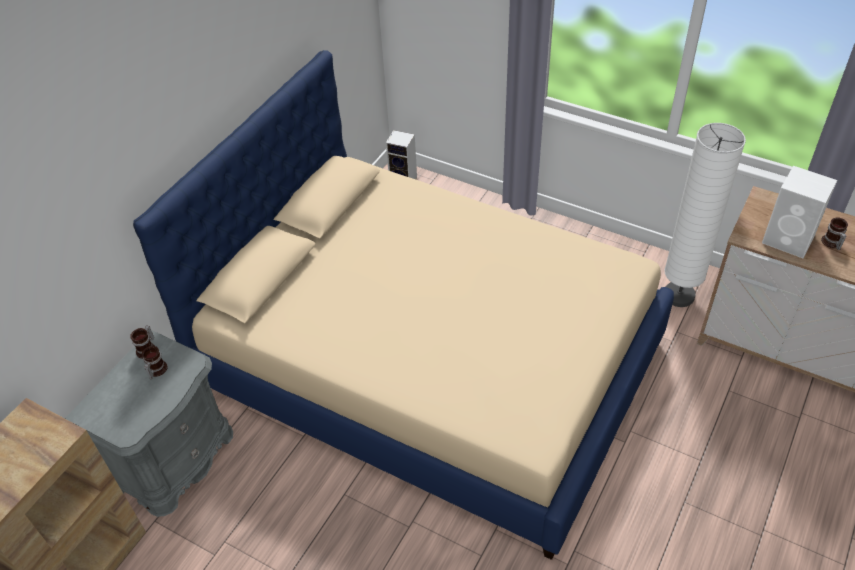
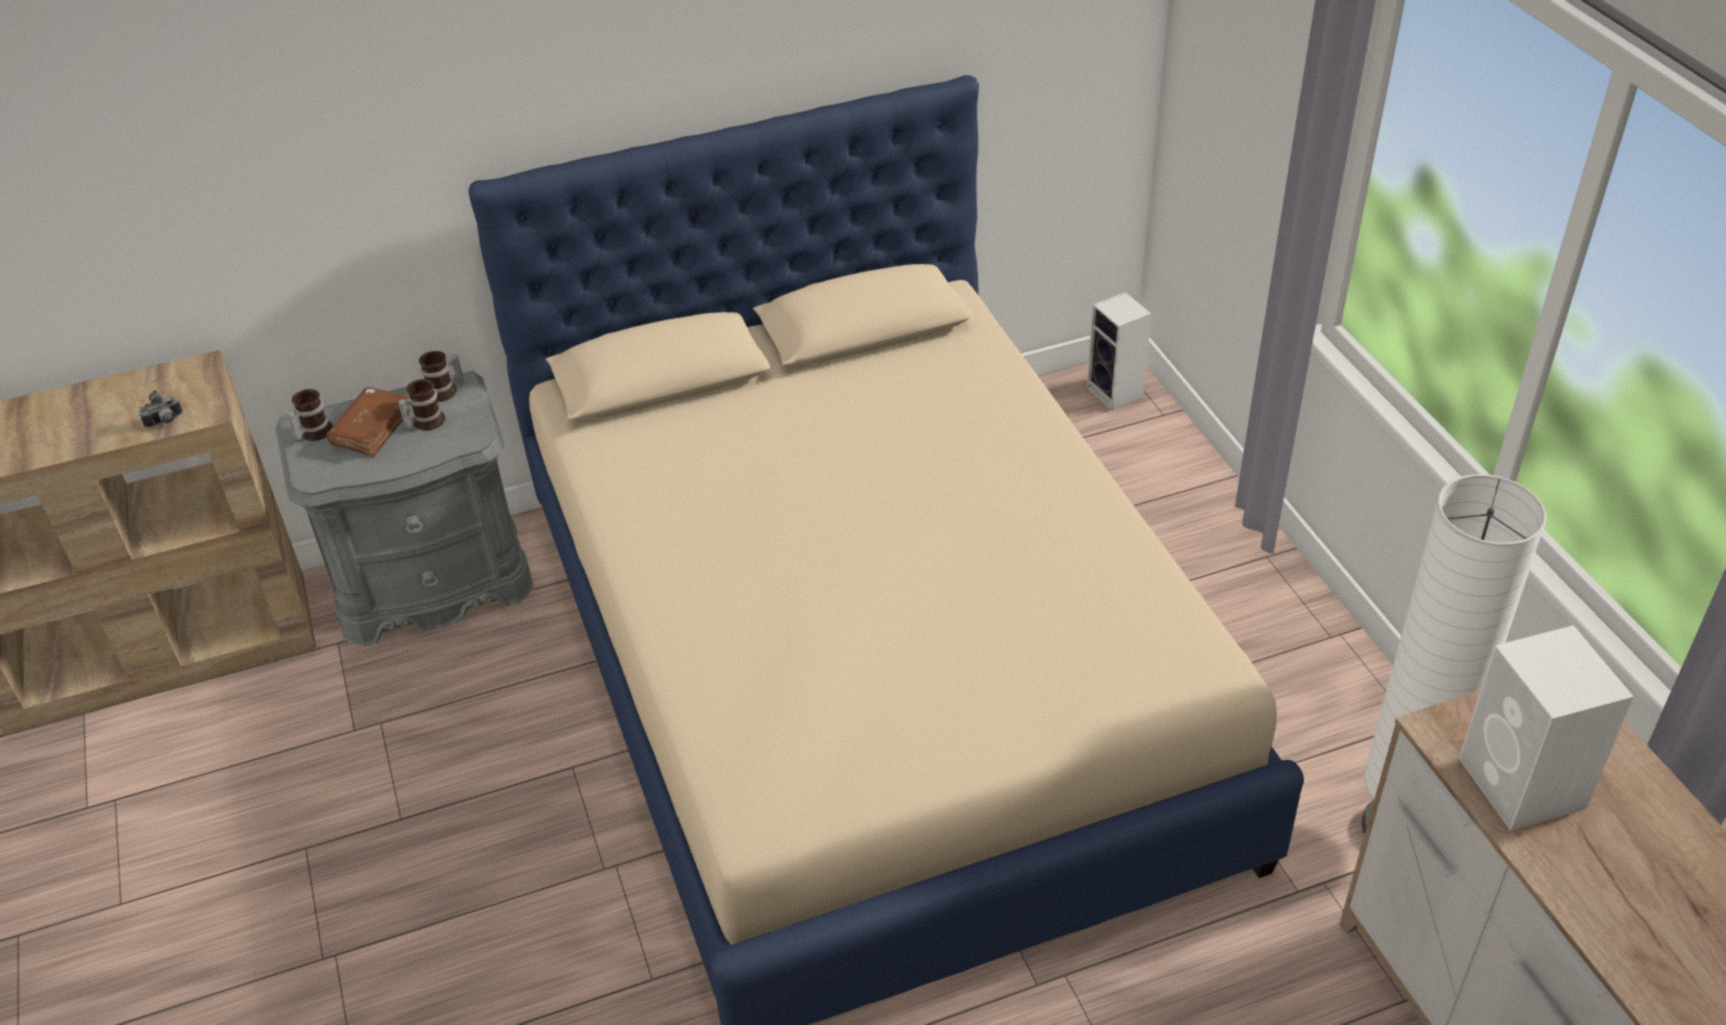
camera: 40 degrees right, 5 degrees down
(44, 454) = (165, 422): none -> camera
(130, 392) = (371, 429): none -> brown book
(831, 243) = (1606, 841): mug -> mug (312, 432)

